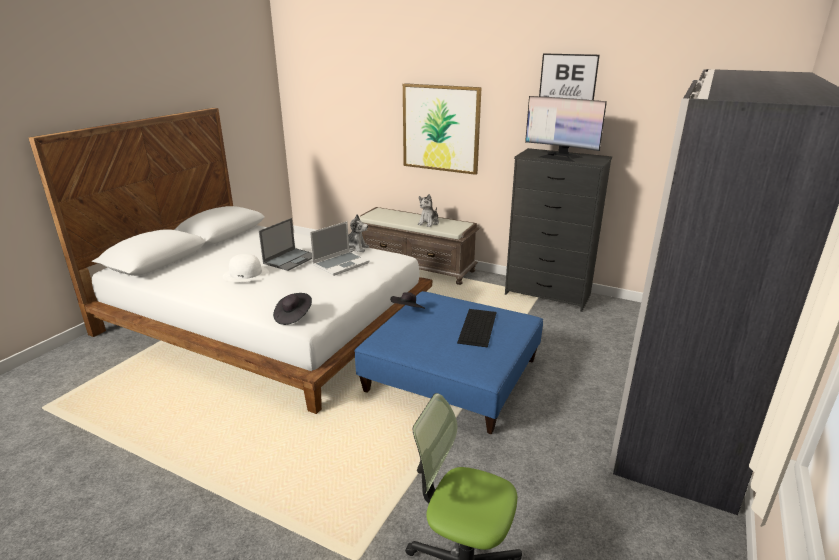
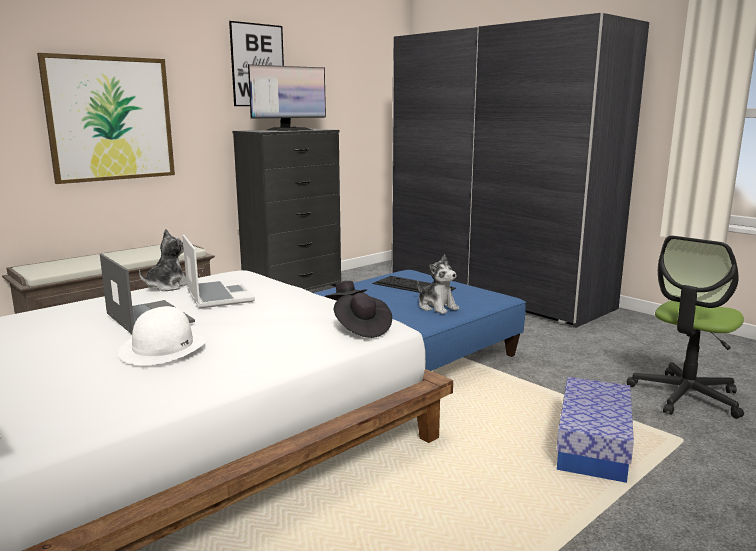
camera: 70 degrees left, 10 degrees down
(326, 496) = (593, 446): none -> storage box
(429, 223) = (140, 254): plush toy -> plush toy (437, 307)

